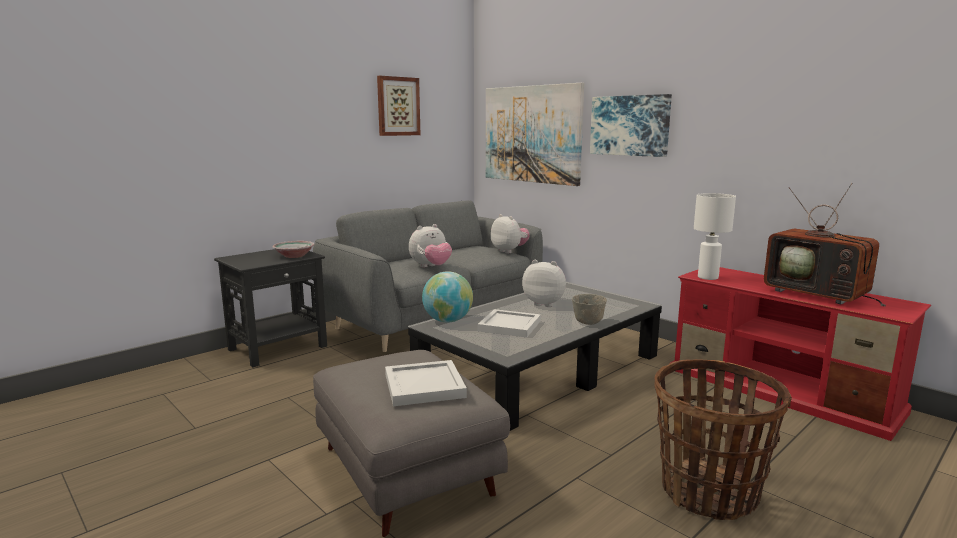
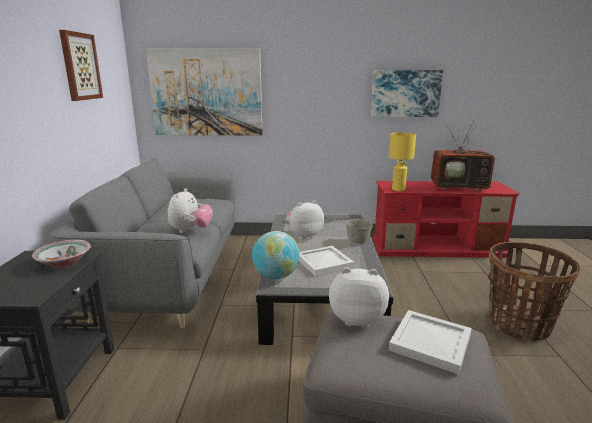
camera: 45 degrees left, 5 degrees up
(509, 251) = (214, 198): plush toy -> plush toy (357, 318)
(630, 125) = (305, 85): picture -> picture (405, 93)
(707, 277) = (398, 189): white table lamp -> yellow table lamp

